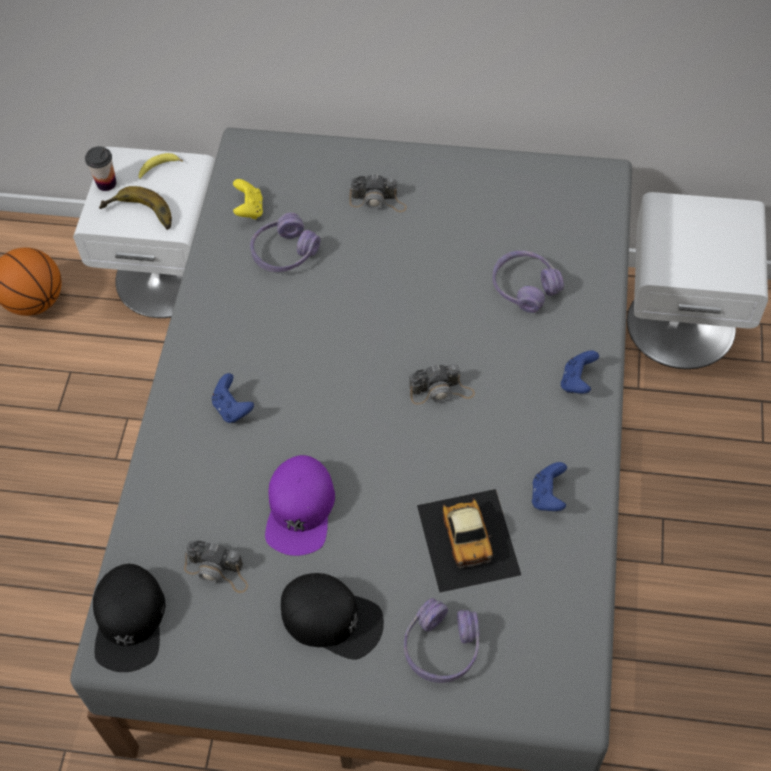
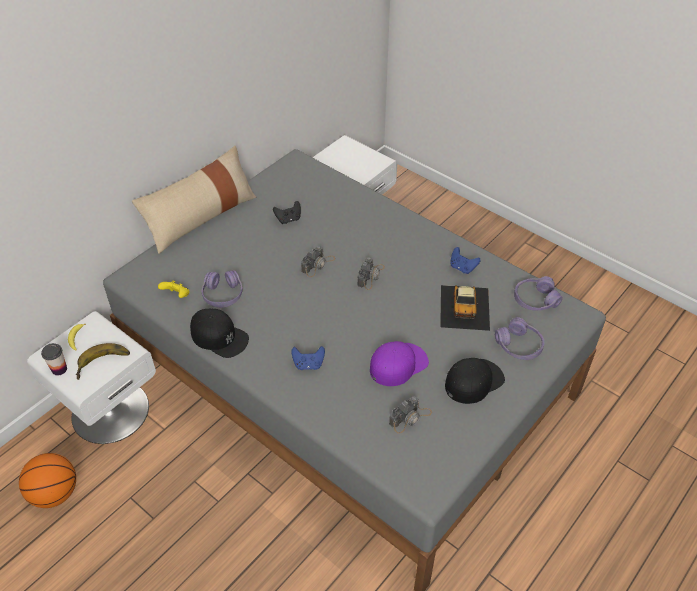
camera: 60 degrees left, 10 degrees down
(130, 621) = (414, 474): black cap -> black cap (219, 337)
(300, 510) = (398, 364): purple cap -> purple cap turned 75 degrees counterclockwise
(378, 201) = (227, 242): camera -> camera (318, 265)
(400, 148) = (201, 218): none -> beige pillow
(468, 538) = (465, 307): toy car -> toy car turned 75 degrees clockwise
(474, 238) = (288, 219): none -> black game controller
(524, 287) = (336, 217): purple headphones -> purple headphones (535, 300)
(577, 381) = (407, 227): blue game controller -> none

